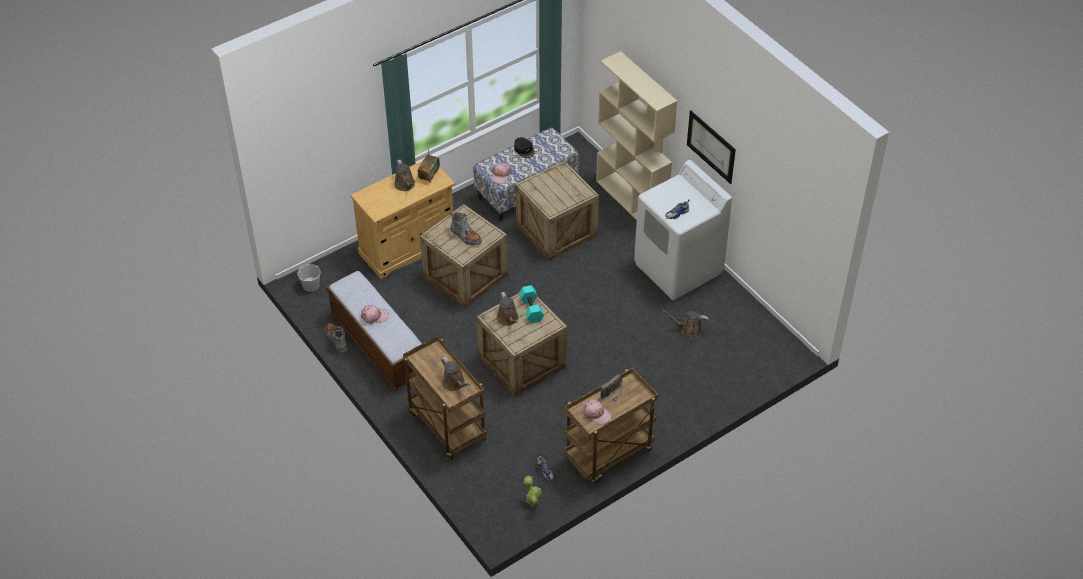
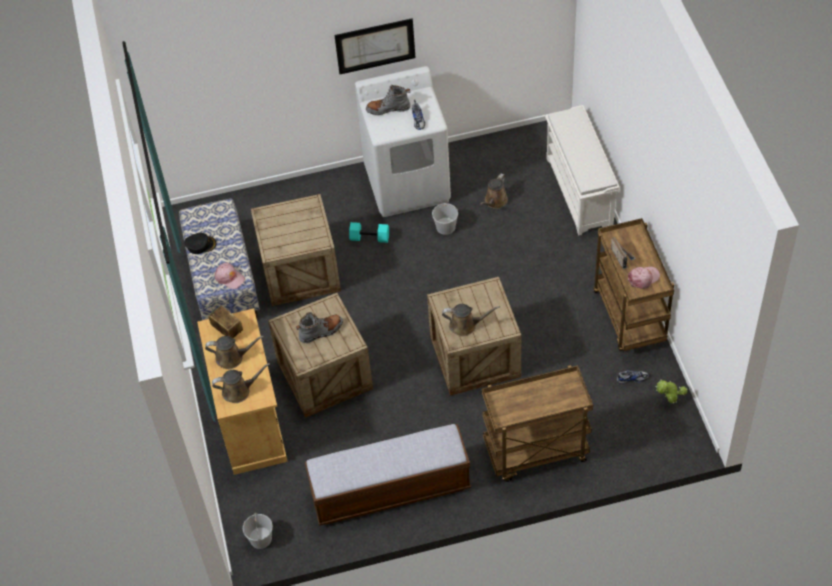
camera: 65 degrees left, 5 degrees up
(337, 340) = (362, 531): grey boot -> grey boot (388, 109)
(374, 316) = (390, 460): pink cap -> none
(455, 383) = (553, 393): brown watering can -> brown watering can (239, 391)
(532, 309) = (461, 300): turquoise dumbbell -> turquoise dumbbell (370, 237)
(631, 201) = (291, 192): beige bookcase -> none
(645, 306) = (446, 226): none -> white bucket
(729, 385) = (580, 192): none -> white shoe rack

